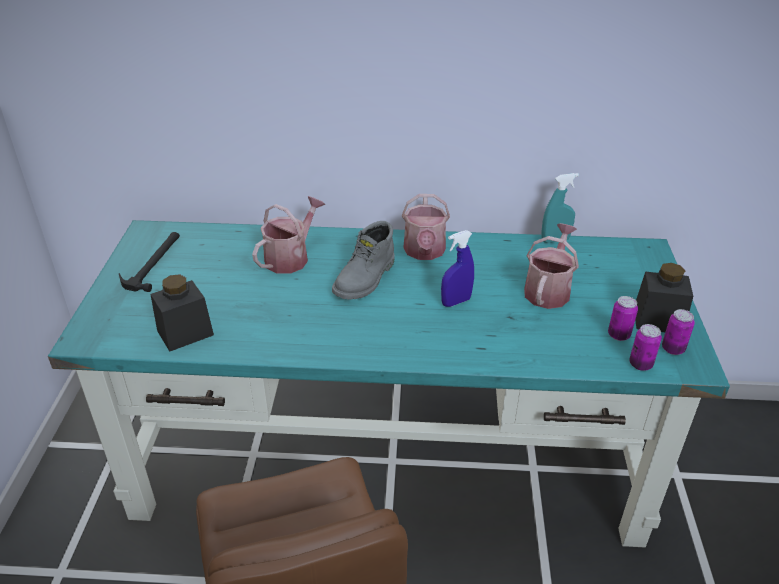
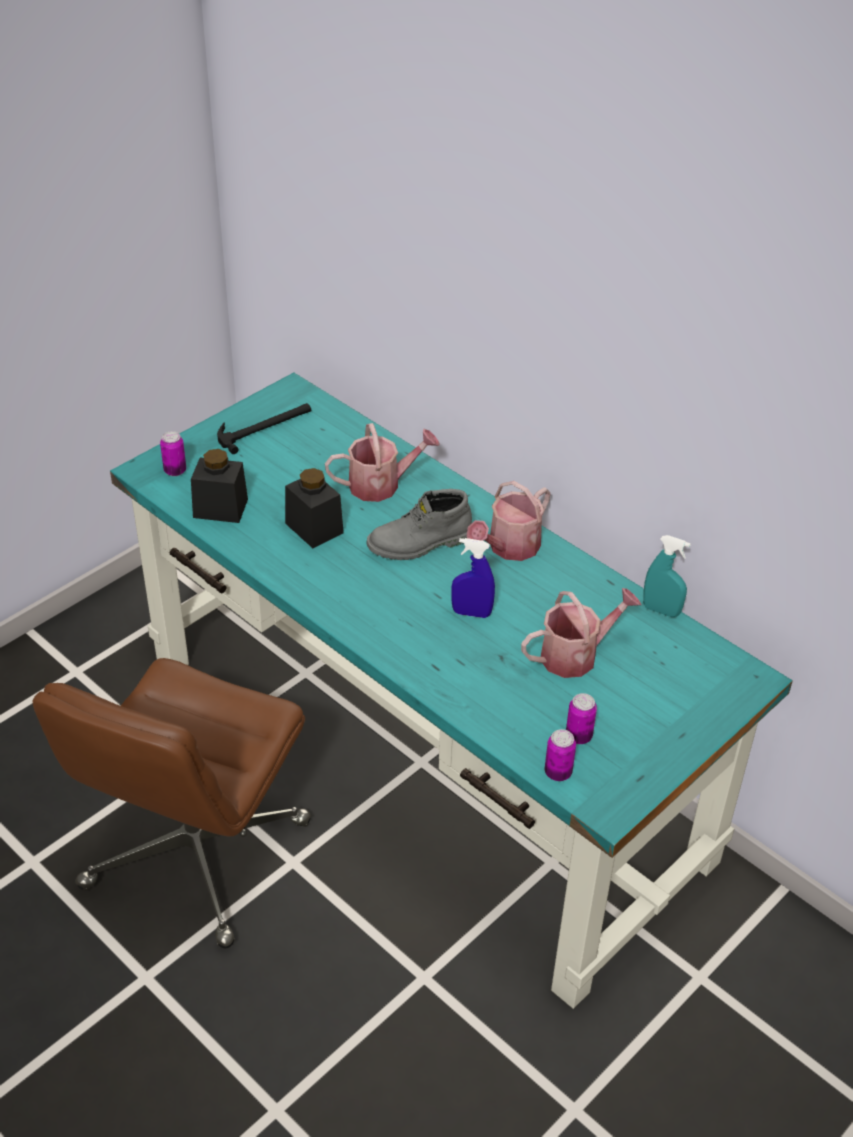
camera: 40 degrees right, 5 degrees up
(658, 320) = (640, 748): black jar -> black jar (314, 528)
(673, 349) = (611, 781): can -> can (175, 471)

